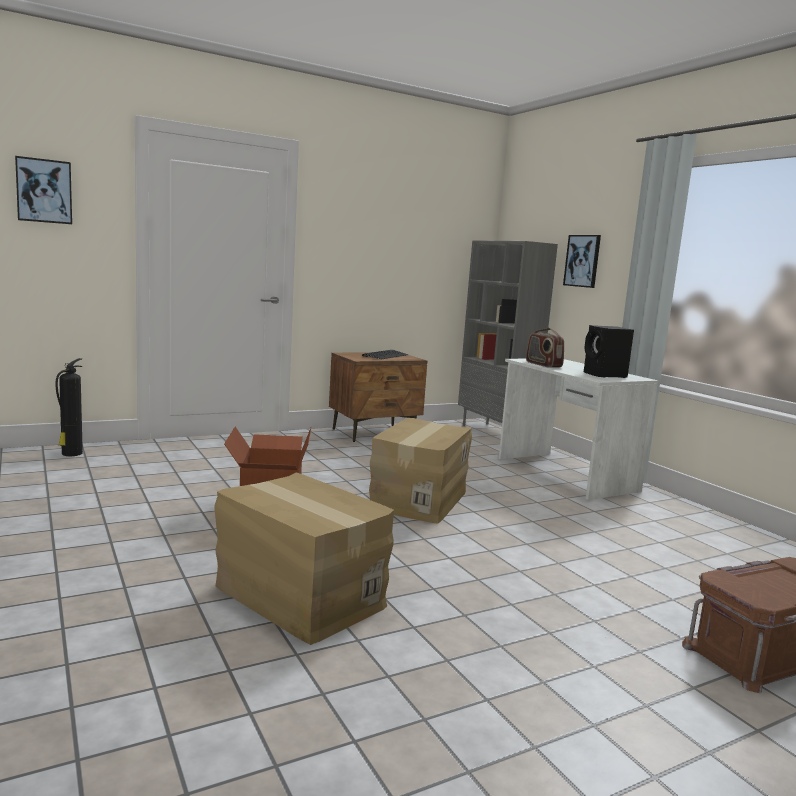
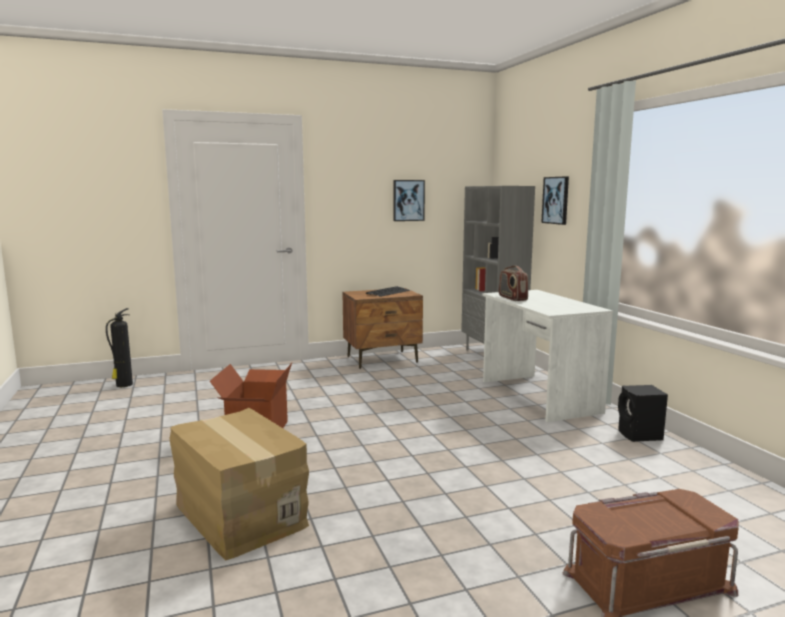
camera: 10 degrees right, 0 degrees up
(44, 191) = (94, 177): picture -> picture (408, 200)
(418, 499) = (388, 423): cardboard box -> none
(605, 375) = (563, 307): black speaker -> black speaker (640, 436)

